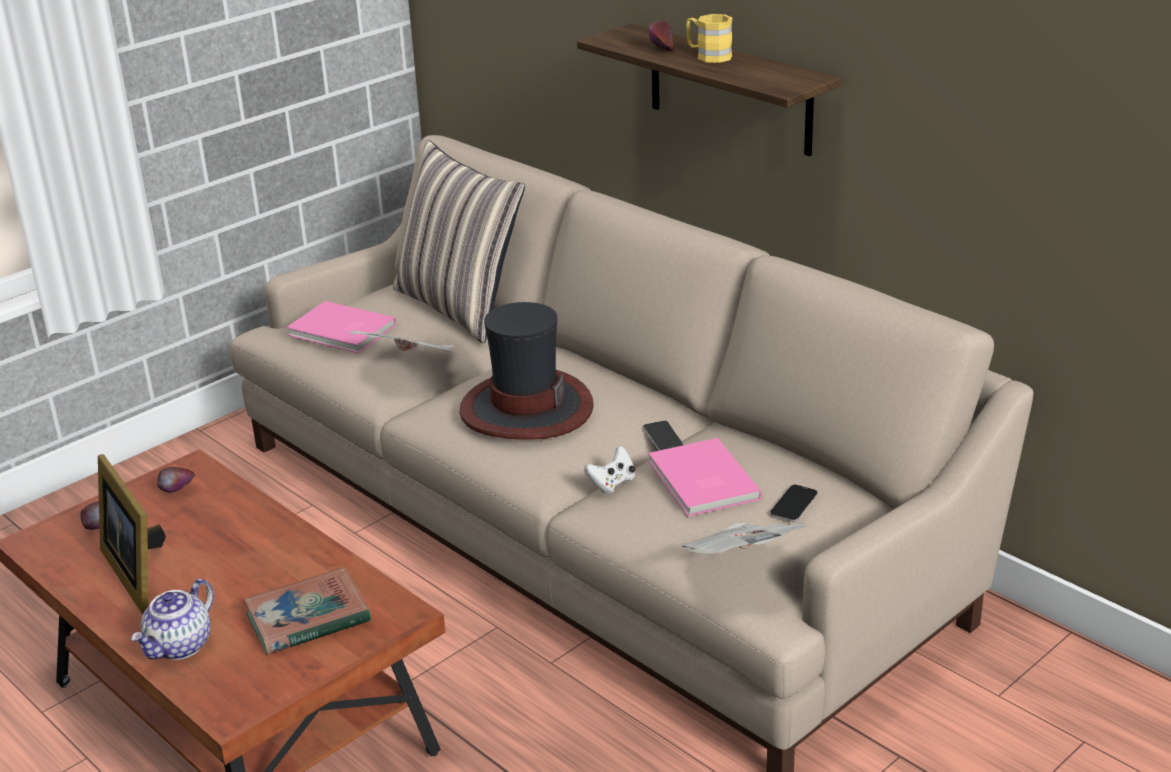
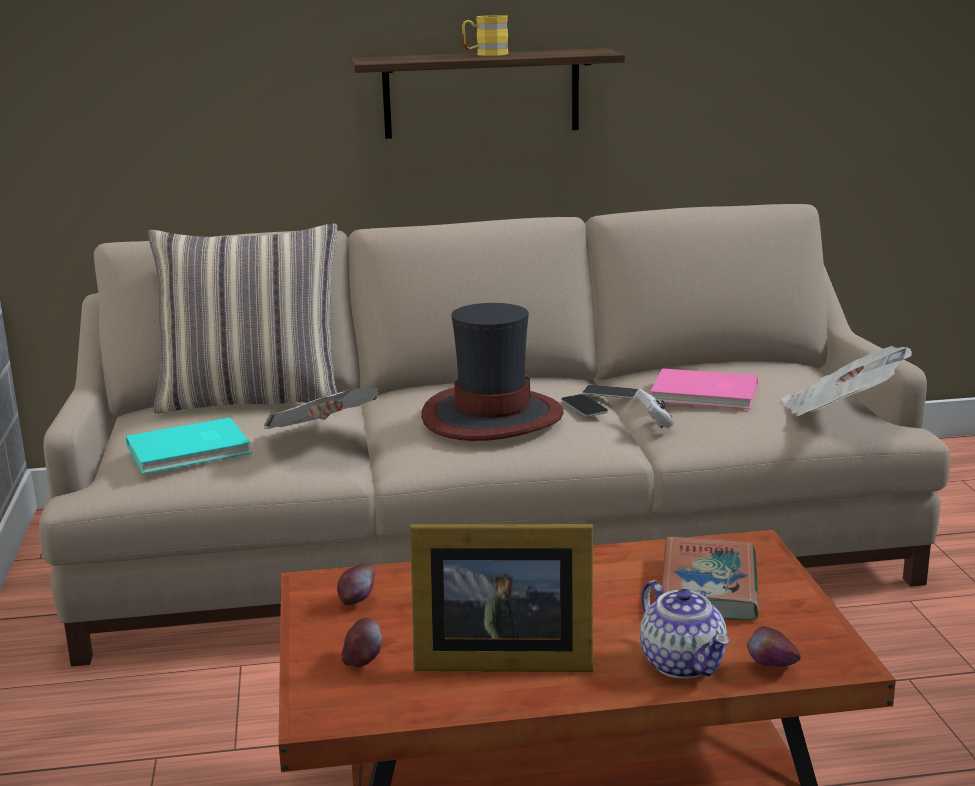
camera: 55 degrees left, 10 degrees down
(341, 331) = (191, 450): pink book -> turquoise book
(661, 50) = (441, 57): apple -> apple (772, 669)
(794, 504) = (778, 378): phone -> phone (584, 407)

